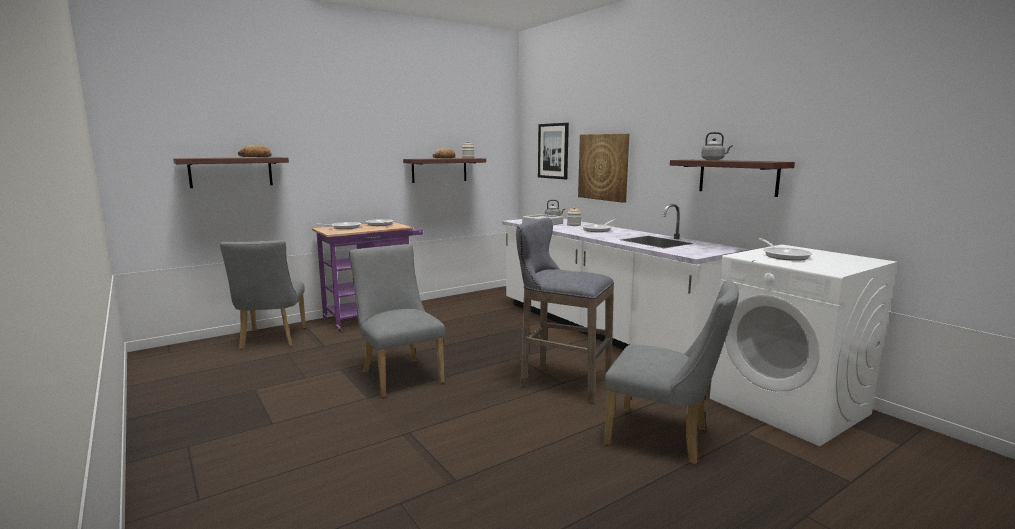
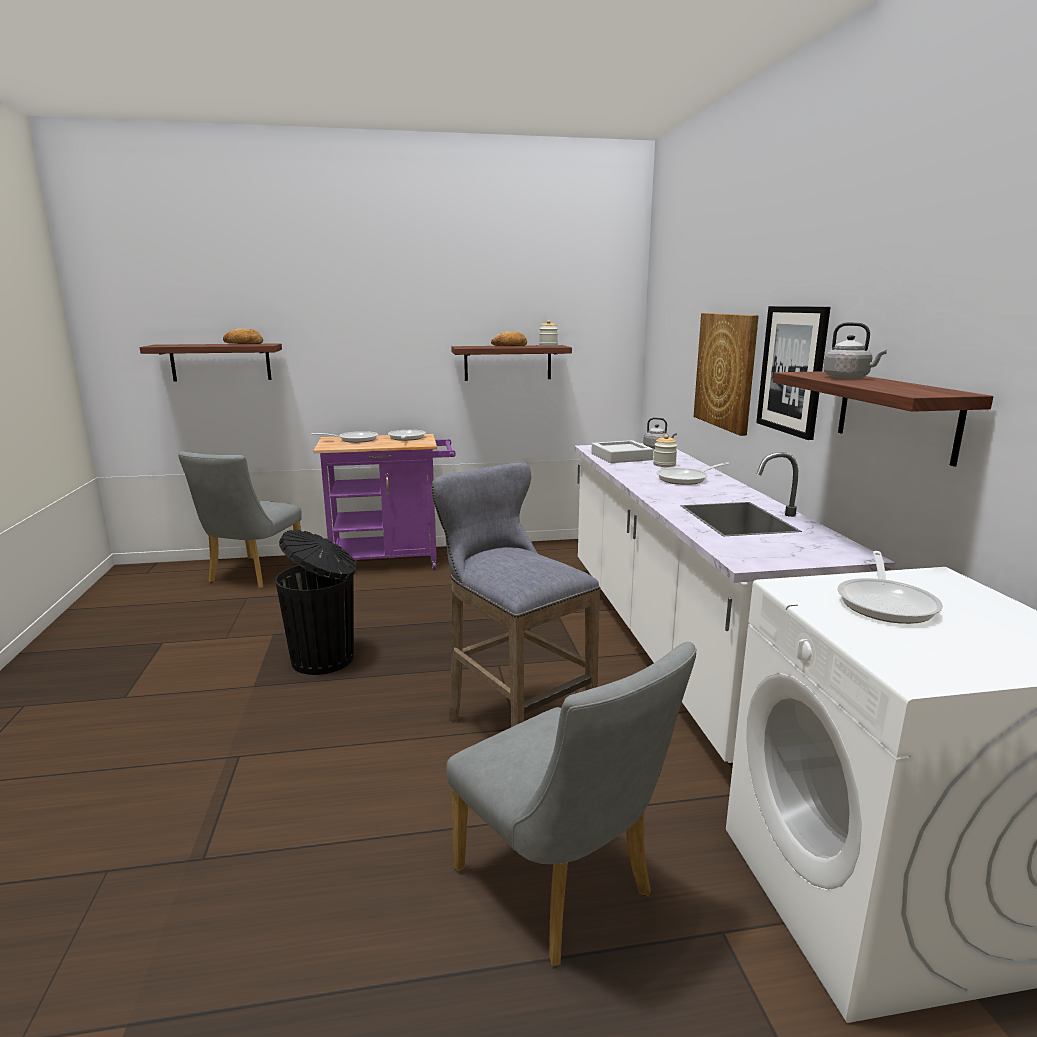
camera: 25 degrees right, 5 degrees up
(399, 375) = (325, 659): grey chair -> black trash can
(553, 151) = (676, 338): picture -> picture (792, 370)

